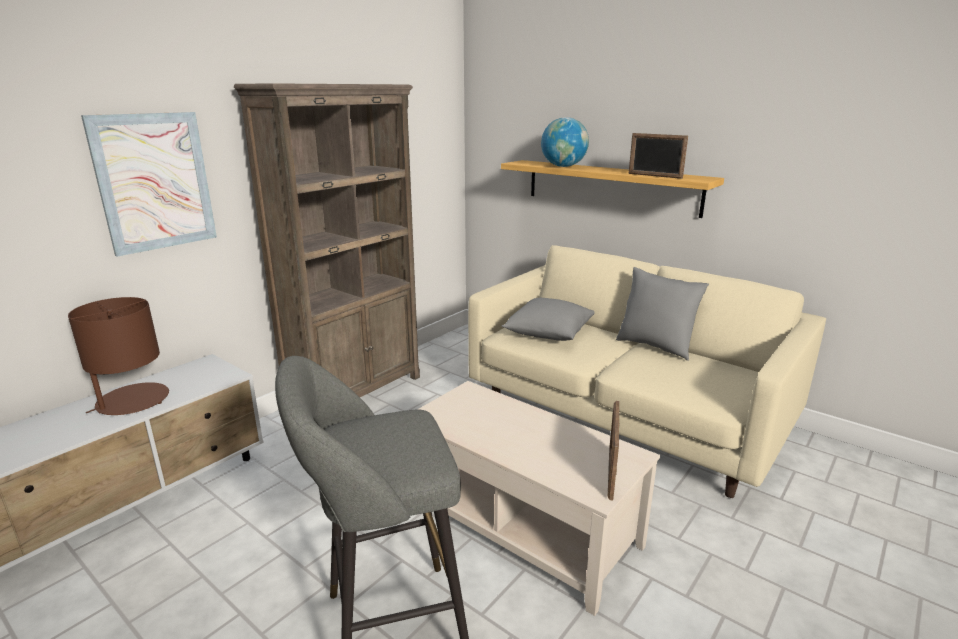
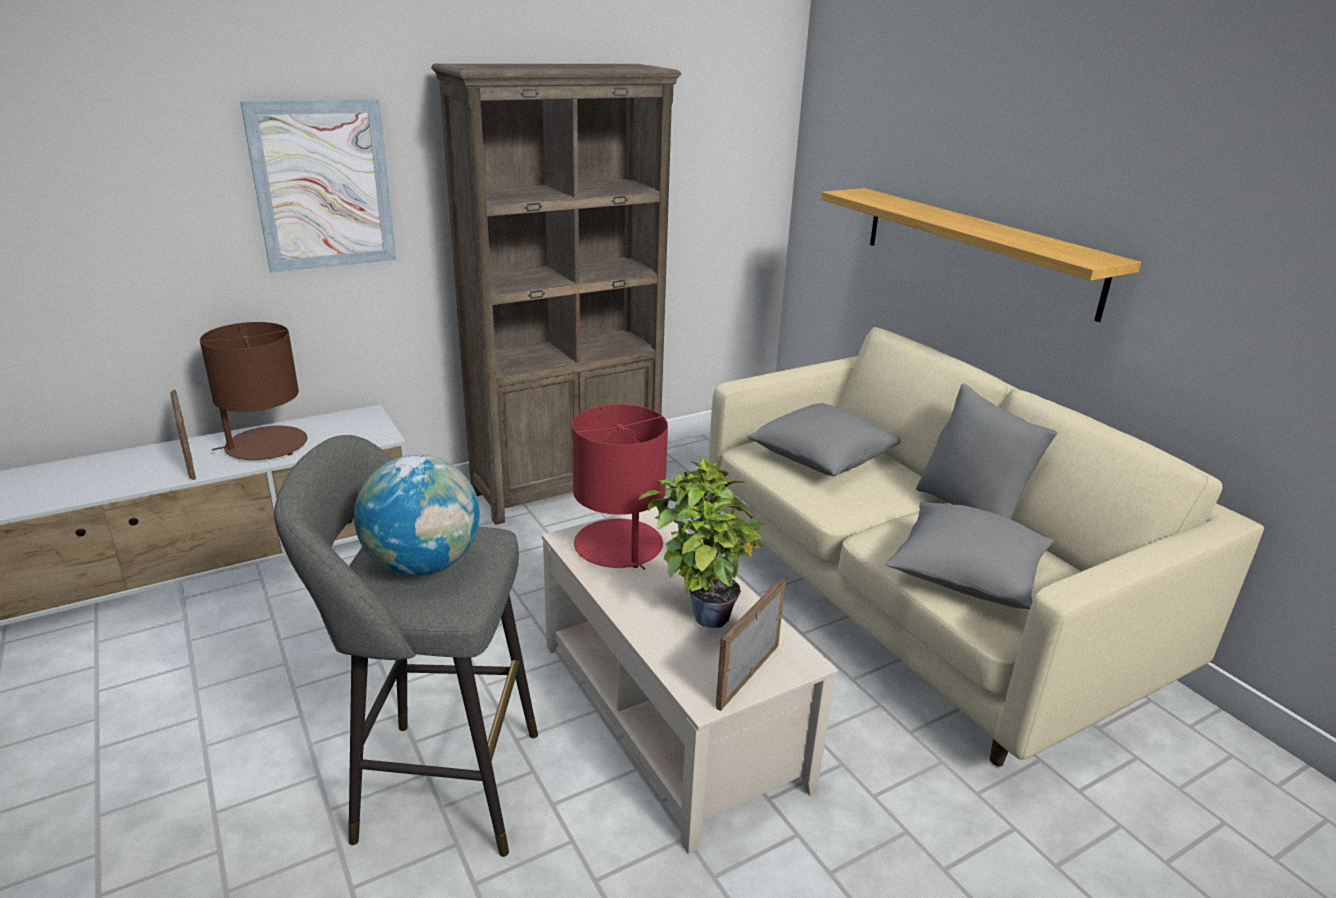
camera: 20 degrees right, 5 degrees up
(463, 413) = (619, 546): none -> red table lamp
(551, 442) = (701, 614): none -> potted plant
(563, 166) = (907, 208): globe -> globe (423, 565)
(654, 176) = (1023, 244): picture frame -> picture frame (189, 461)
(683, 383) = (965, 577): none -> grey pillow

